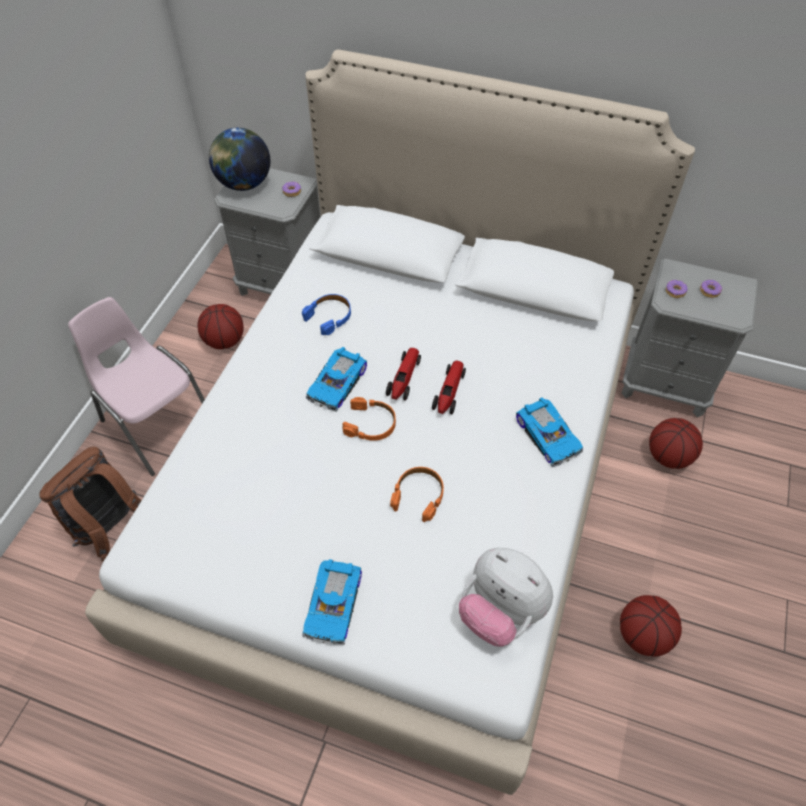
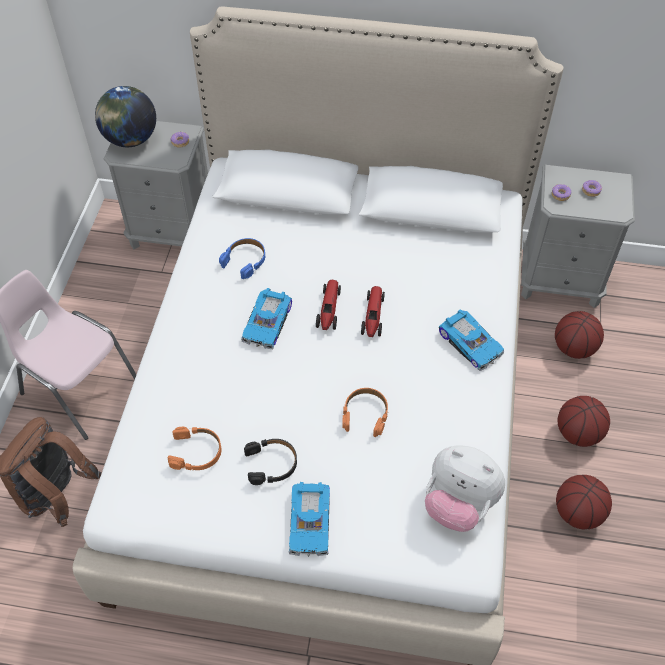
camera: 10 degrees left, 0 degrees up
(225, 341) = (127, 297): basketball -> basketball (578, 433)
(307, 534) = (271, 464): none -> black headphones
(371, 424) = (307, 356): orange headphones -> orange headphones (196, 452)

